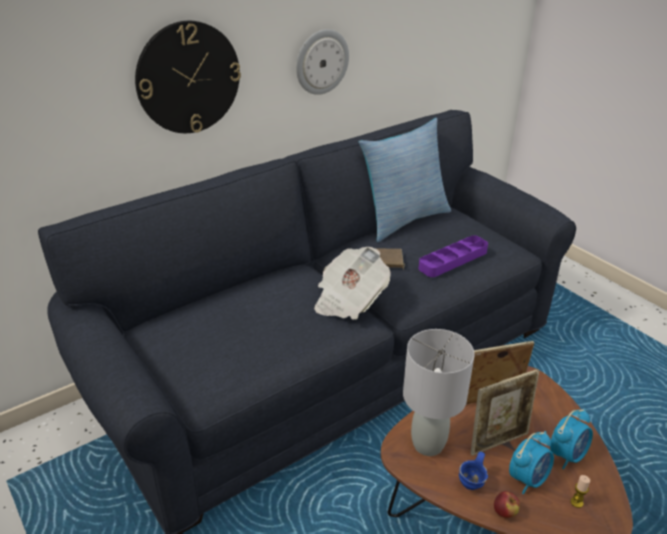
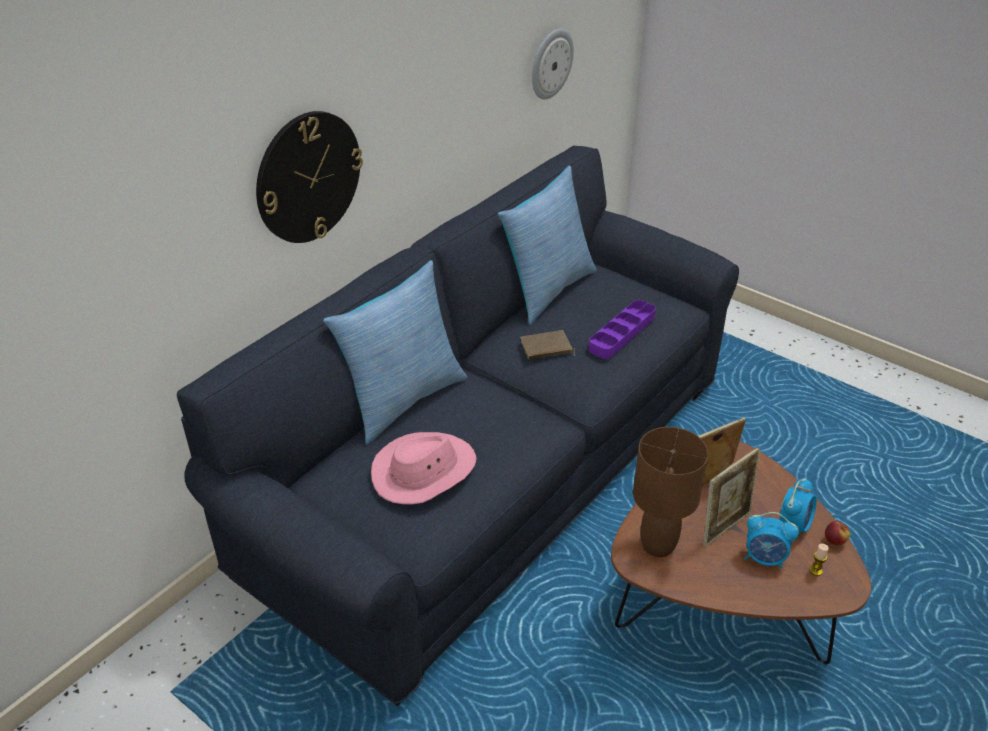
camera: 15 degrees left, 5 degrees up
(235, 336) = (424, 471): none -> pink hat
(247, 279) = (402, 399): none -> pillow
(321, 62) = (438, 123): wall clock -> wall clock (550, 63)
(349, 300) = (529, 403): newspaper -> none
(428, 444) = (657, 545): grey table lamp -> brown table lamp
(473, 483) = (715, 574): blue mug -> none
(504, 512) = (753, 596): apple -> apple (834, 541)
(528, 479) = (764, 558): alarm clock -> alarm clock turned 75 degrees clockwise

